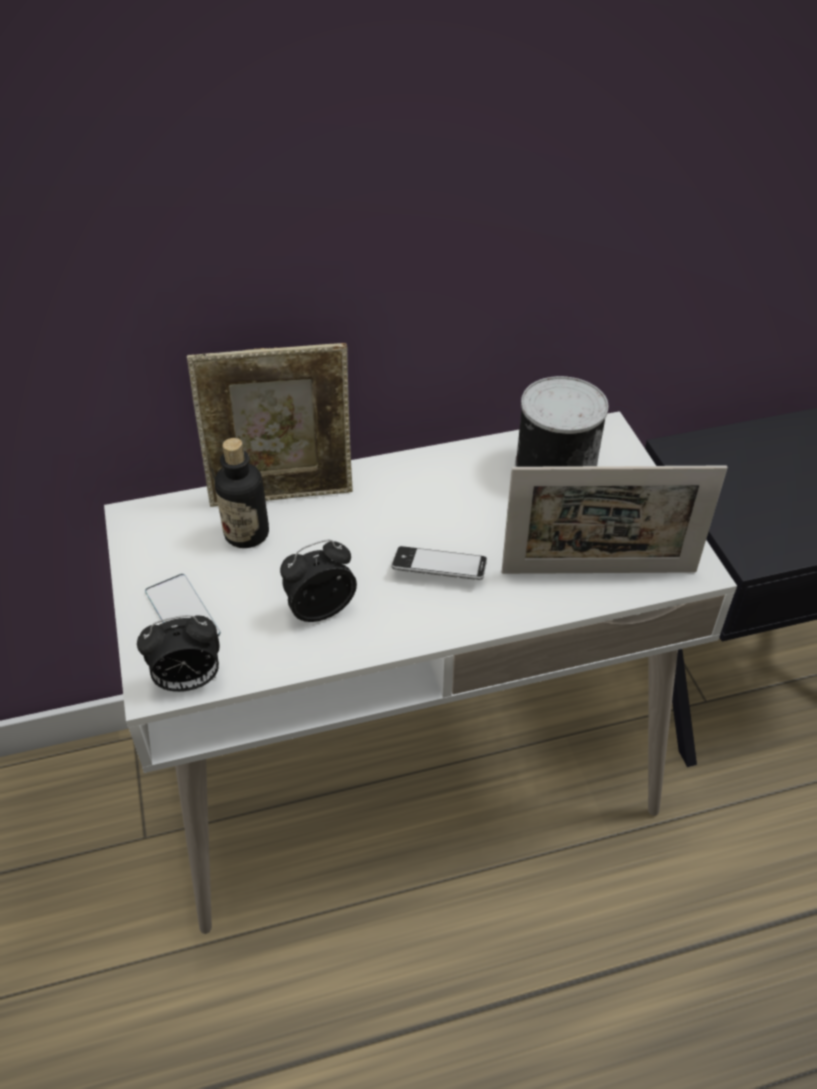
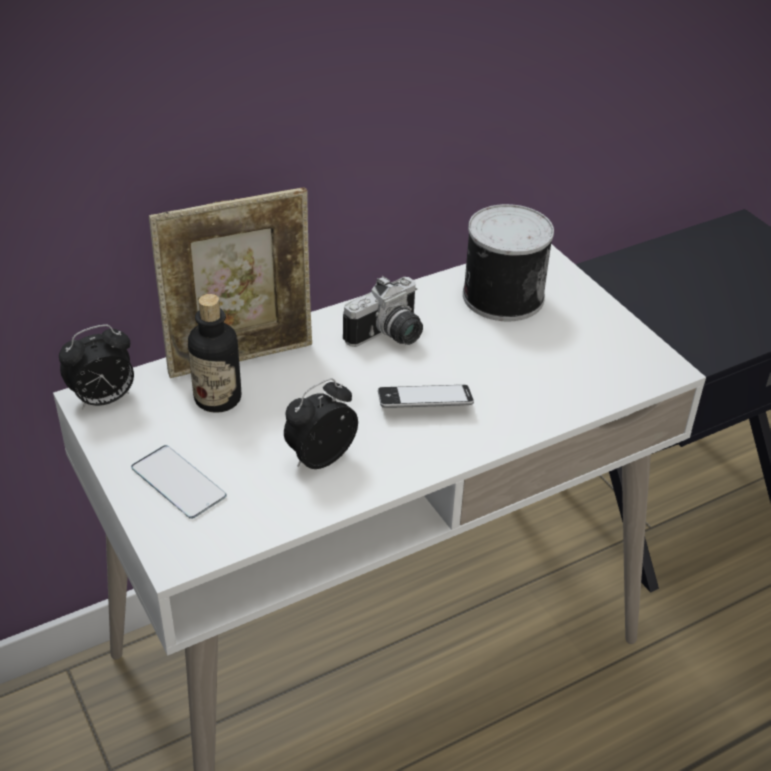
camera: 15 degrees left, 5 degrees down
(188, 681) = (209, 545): alarm clock -> alarm clock (103, 400)
(429, 494) = (389, 336): none -> camera
(598, 572) = (577, 383): picture frame -> none

